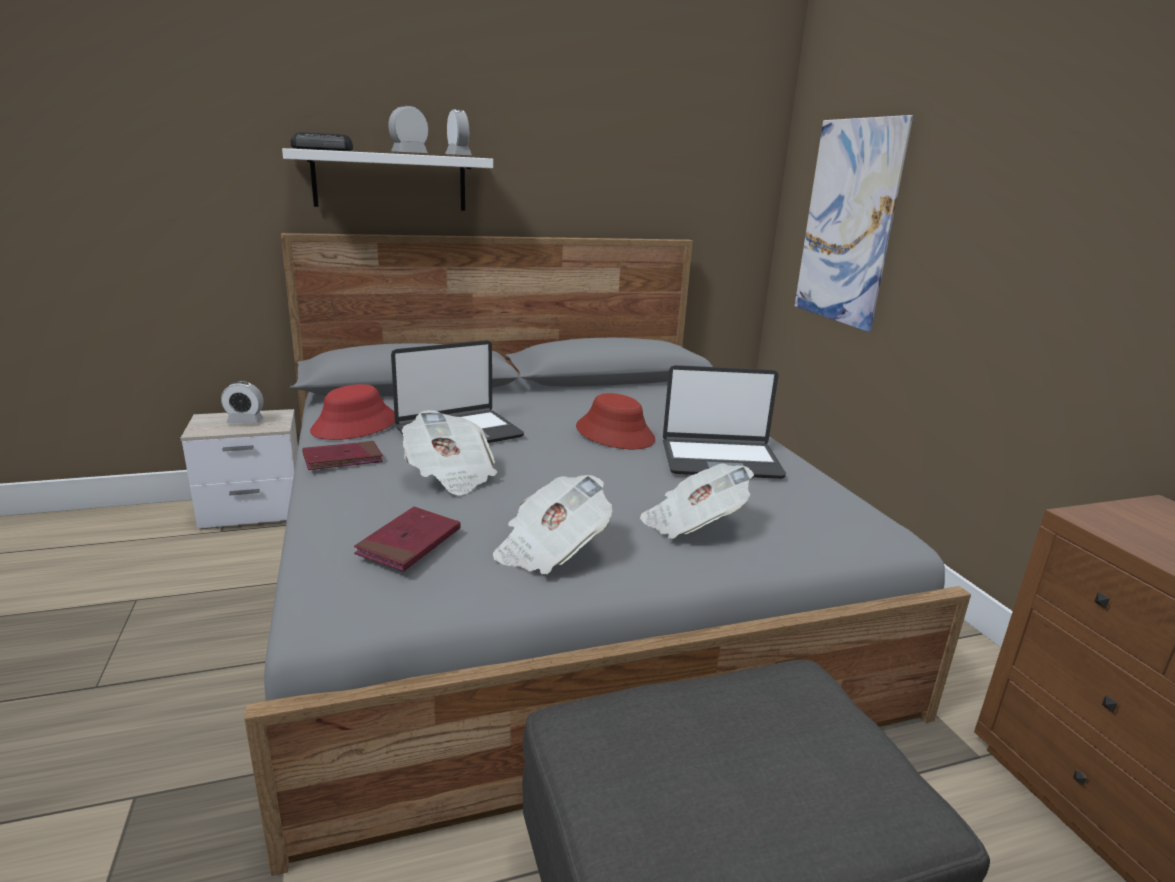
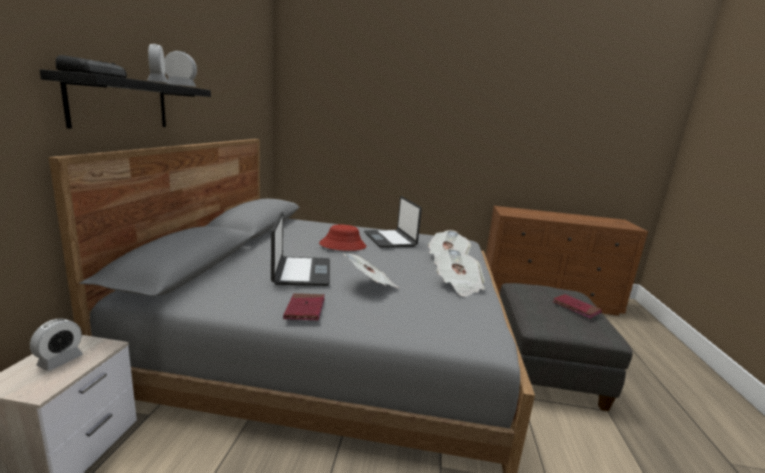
camera: 65 degrees left, 5 degrees down
(355, 425) = (243, 296): red hat -> none
(390, 181) = (120, 104): white shelf -> black shelf
(409, 543) = (446, 307): red book -> red book (576, 308)
(720, 460) = (390, 239): laptop -> laptop turned 135 degrees clockwise
(847, 223) = (332, 127): picture -> none

